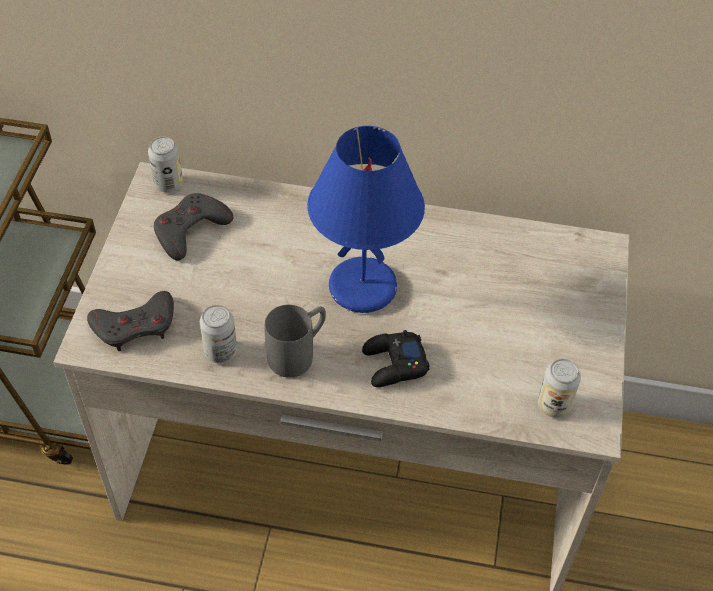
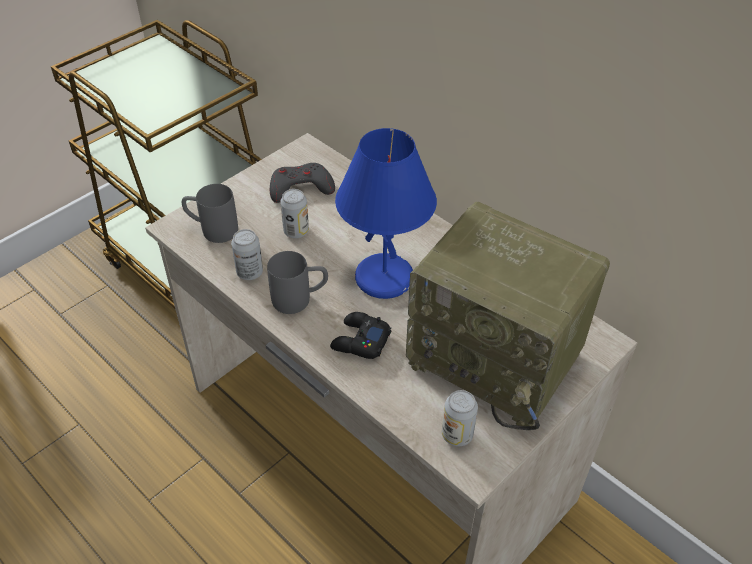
camera: 35 degrees right, 5 degrees down
(135, 325) = (212, 229): grey game controller -> grey mug
(168, 184) = (312, 153): can -> can (296, 231)
(530, 313) = (498, 358): none -> radio

